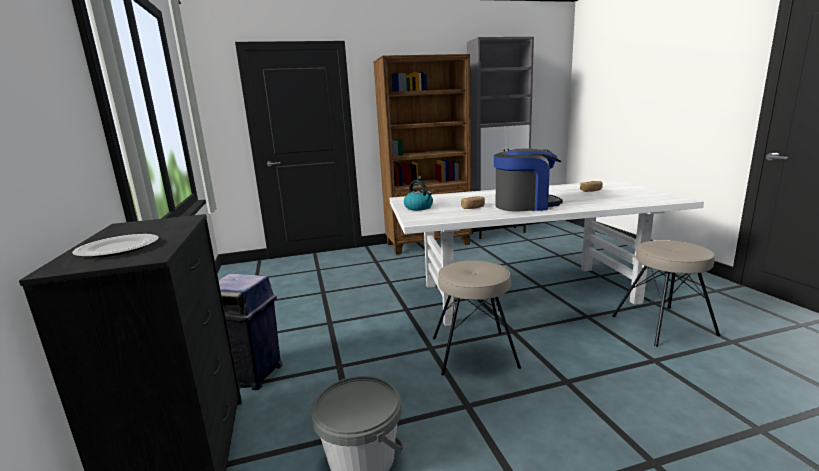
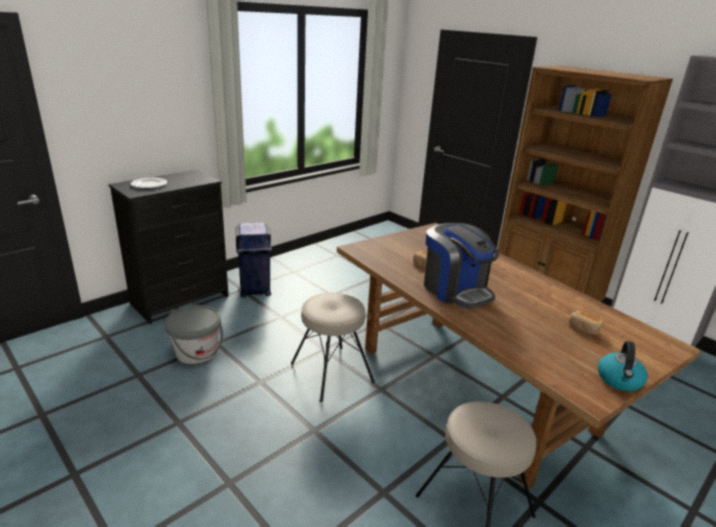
camera: 60 degrees right, 10 degrees up
(419, 207) = (404, 241): kettle -> kettle (619, 380)
(527, 293) = (474, 389): white dining table -> brown dining table

